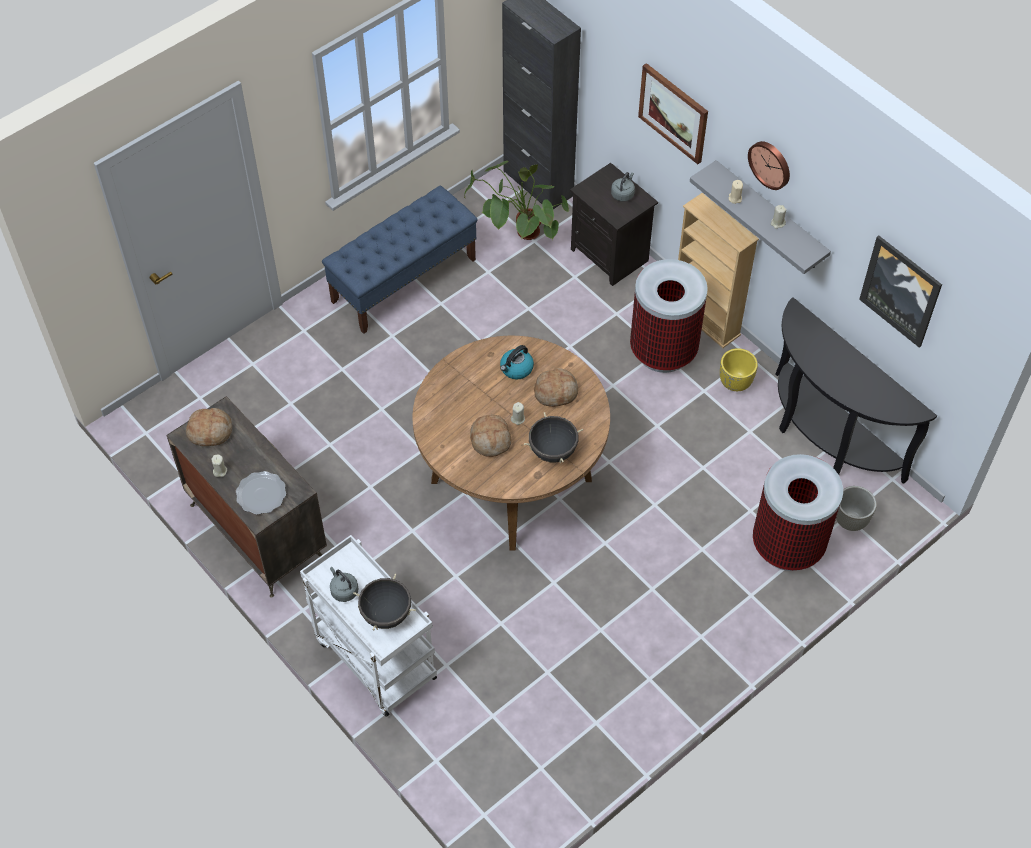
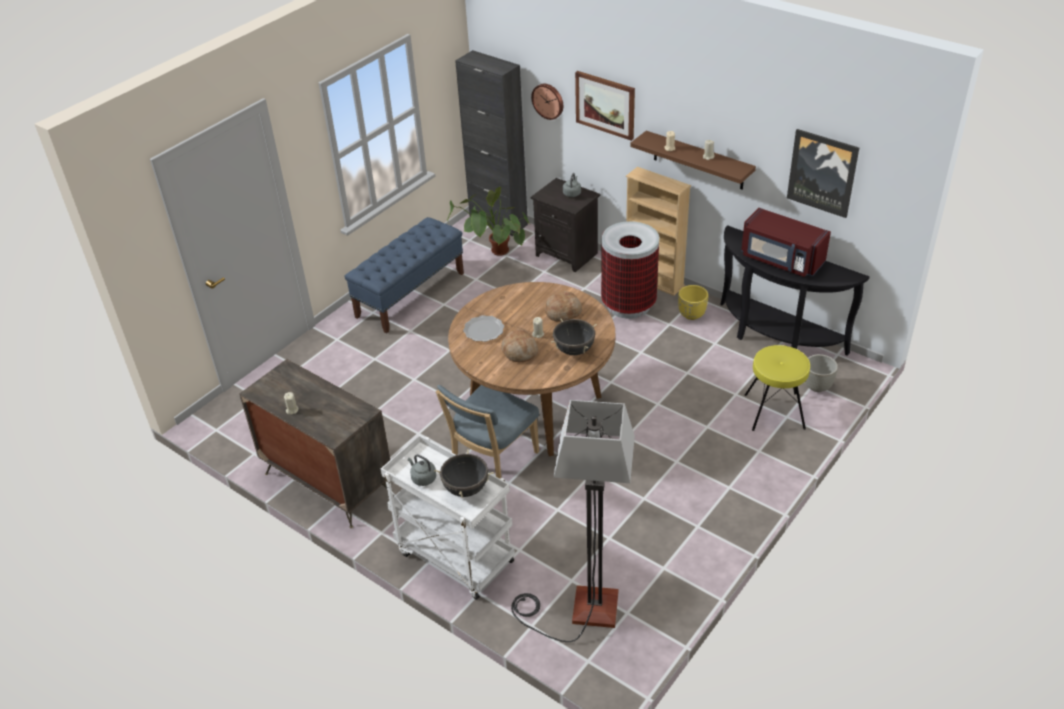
camera: 10 degrees left, 15 degrees down
(210, 431) = (277, 384): bread -> none
(261, 494) = (332, 419): plate -> plate (484, 330)
(444, 544) = (492, 462): none -> blue chair
(491, 753) = (579, 610): none -> floor lamp
(516, 369) = (526, 303): kettle -> none
(770, 164) = (694, 110): wall clock -> wall clock (548, 100)
(770, 217) = (698, 160): grey shelf -> brown shelf
(788, 545) = (775, 411): trash can -> yellow stool
(839, 367) = (781, 260): none -> red microwave

